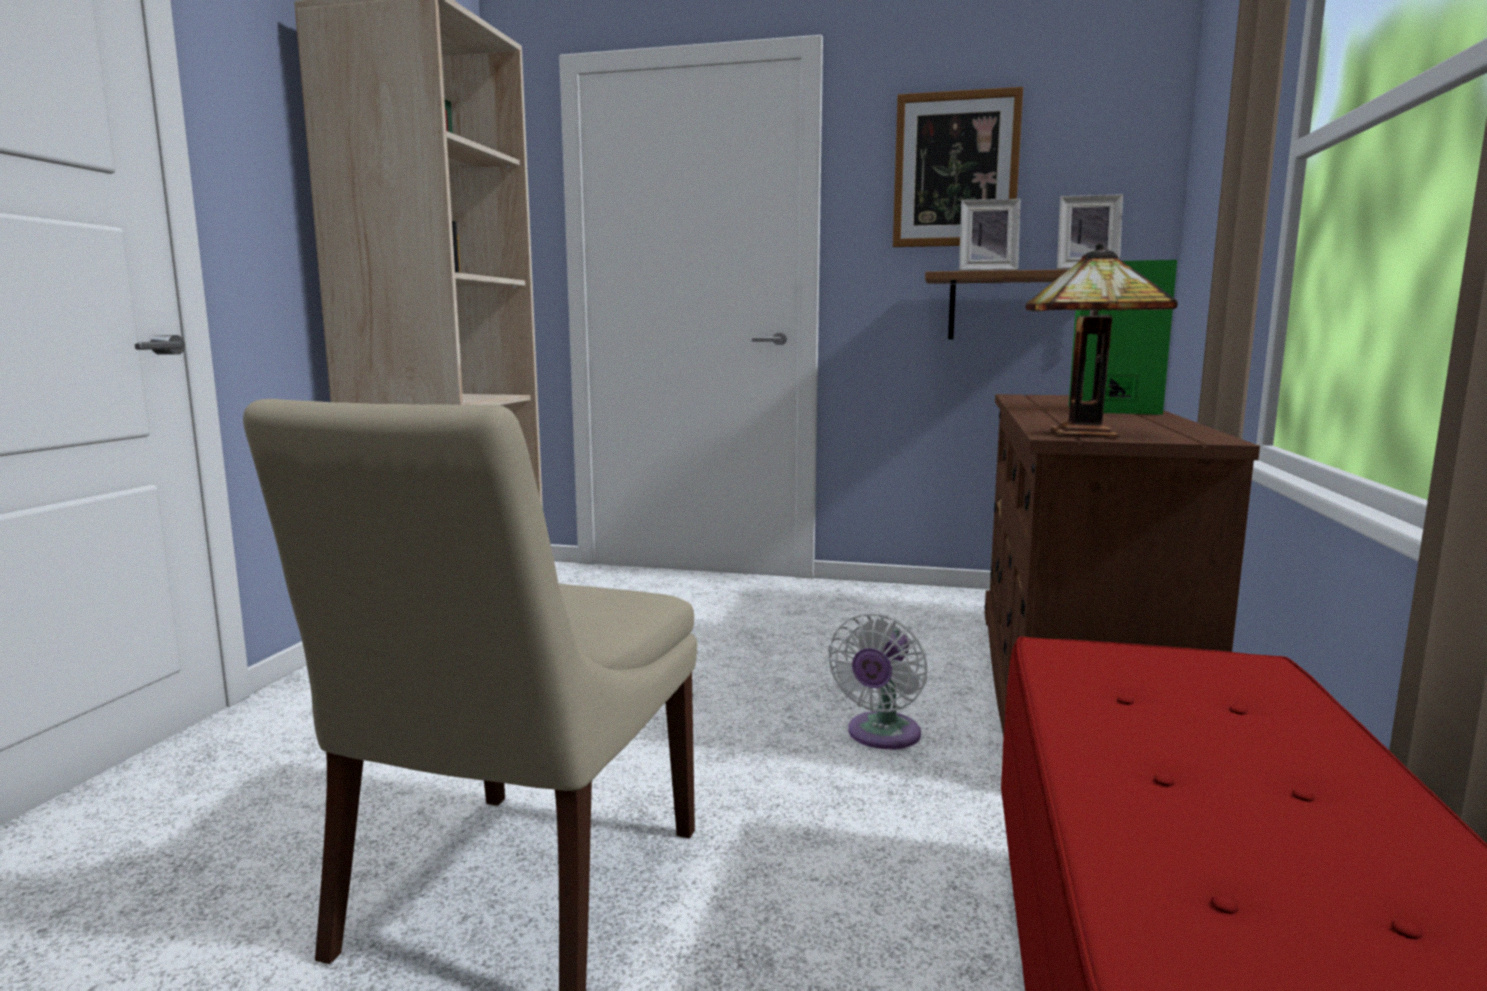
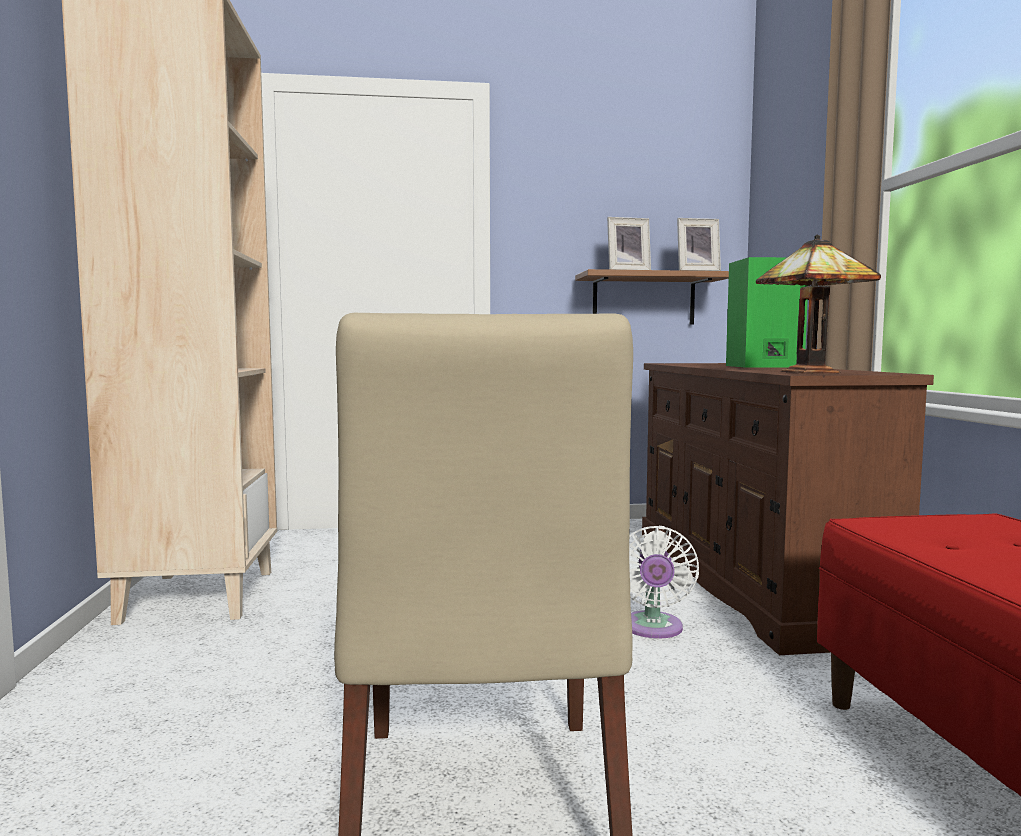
camera: 20 degrees left, 5 degrees down
(955, 170) = (594, 195): picture -> none

